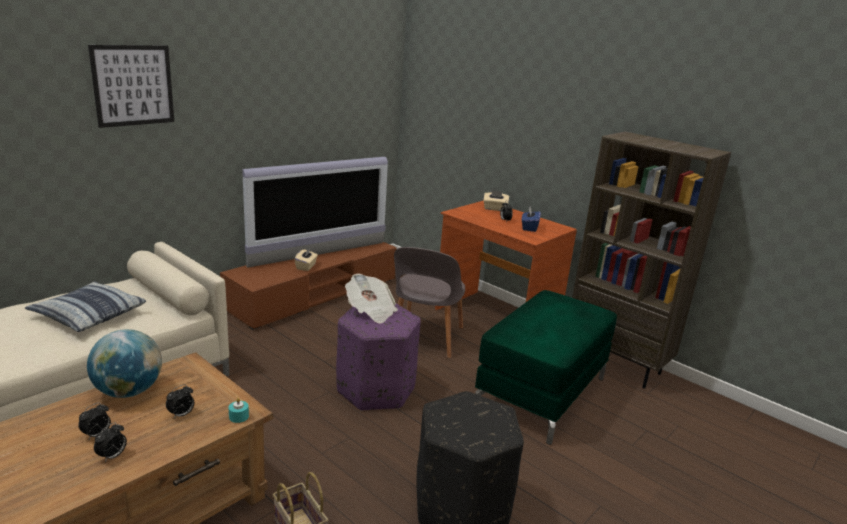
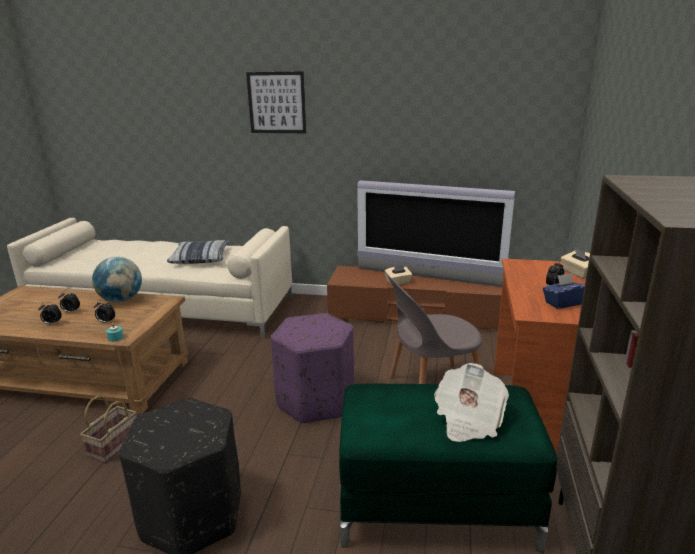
camera: 60 degrees right, 0 degrees up
(371, 311) = (318, 322): newspaper -> newspaper (468, 419)

